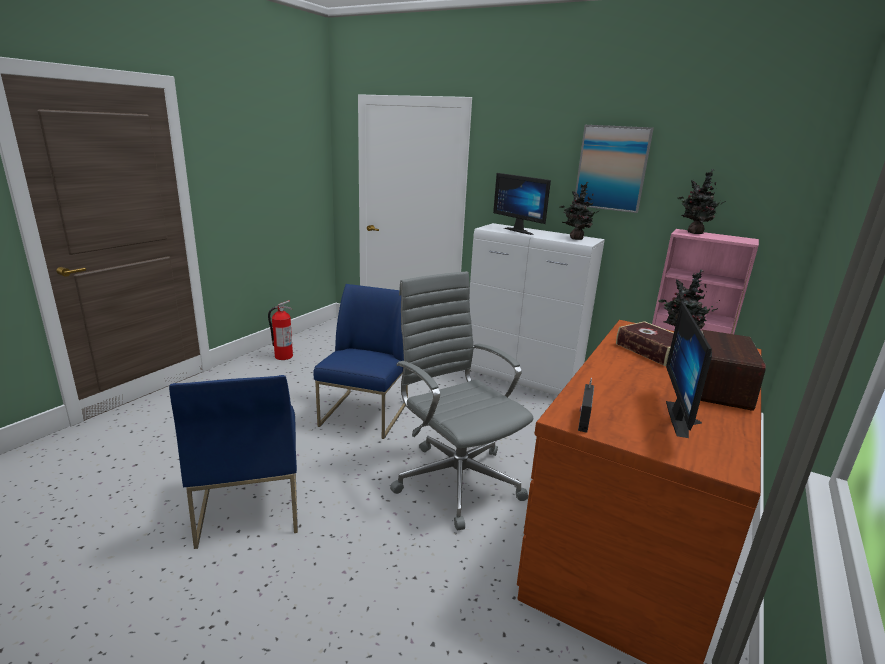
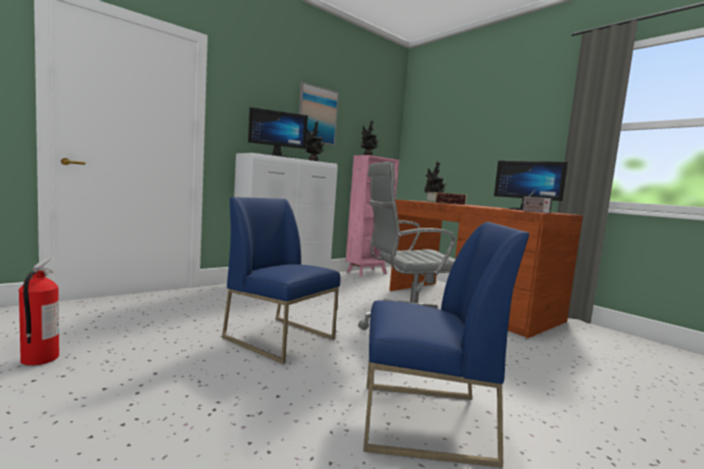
camera: 70 degrees left, 15 degrees down
(719, 387) = (488, 206): radio -> none

